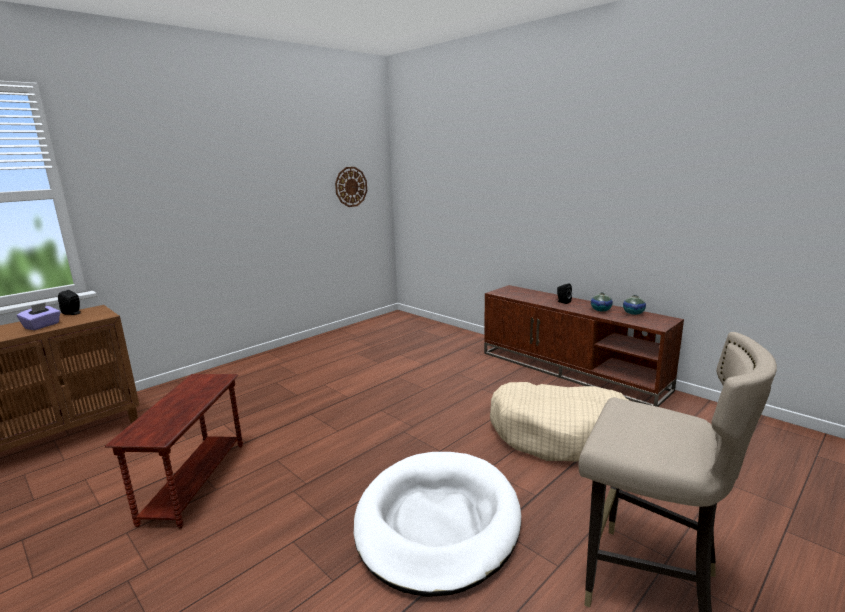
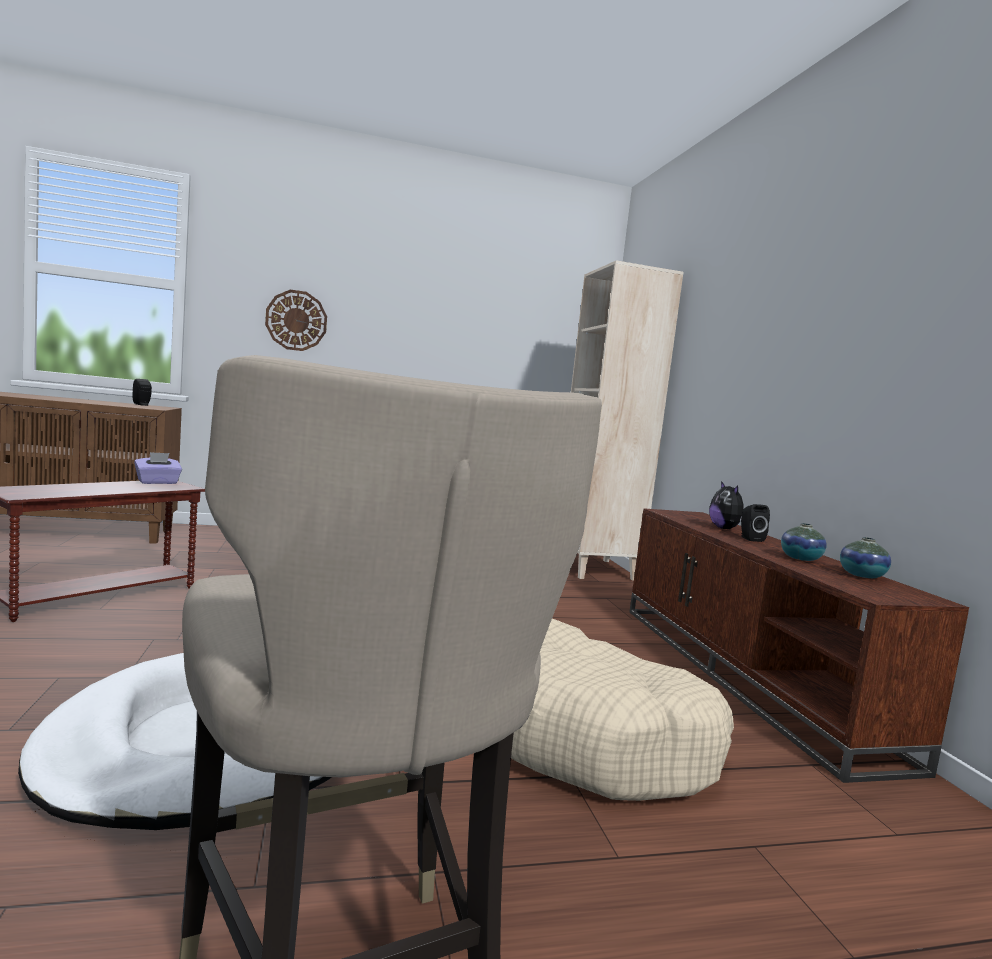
camera: 30 degrees right, 10 degrees down
(42, 326) = (97, 402): purple tissue box -> purple tissue box (158, 482)
(351, 186) = (540, 350): wall clock -> wall clock (296, 320)
(429, 329) = (595, 569): none -> beige bookcase
(542, 297) = (725, 529): none -> plush toy

